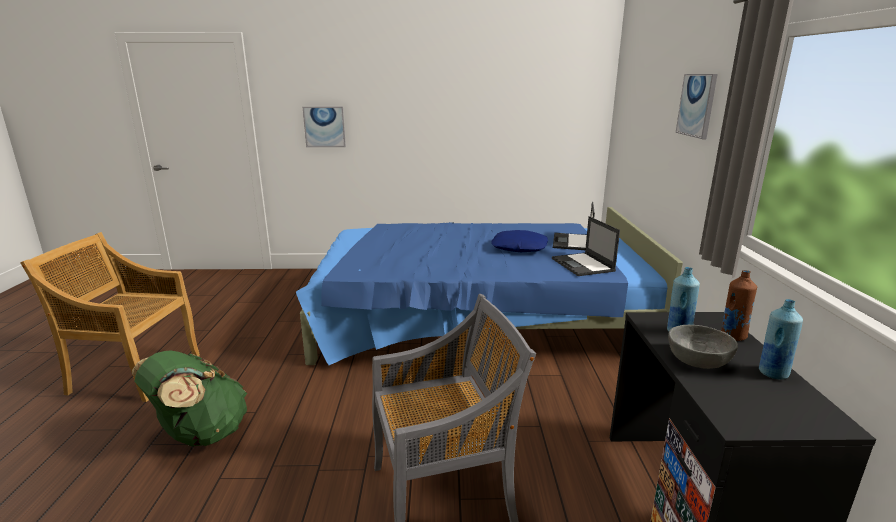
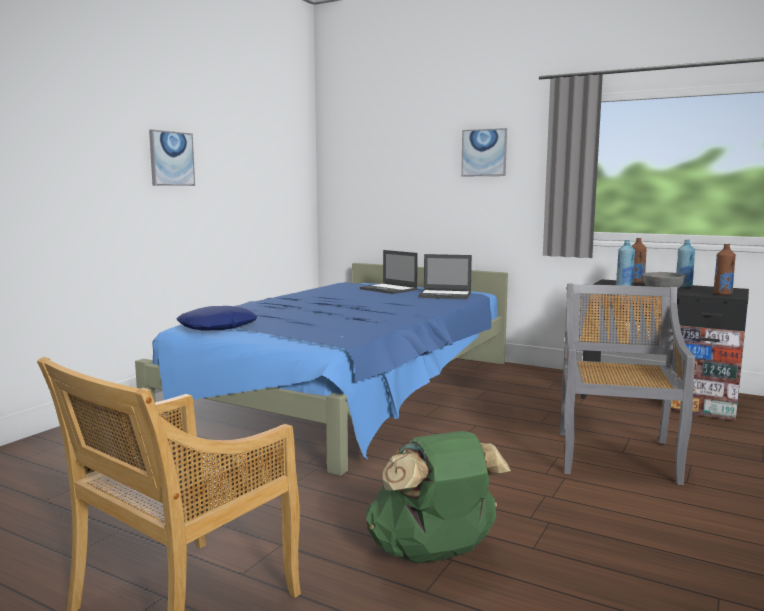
camera: 60 degrees left, 10 degrees down
(324, 127) = (50, 187): picture -> picture (171, 158)
(519, 248) = (376, 298): blue pillow -> blue pillow (217, 327)
(744, 412) = (722, 294): none -> brown bottle

